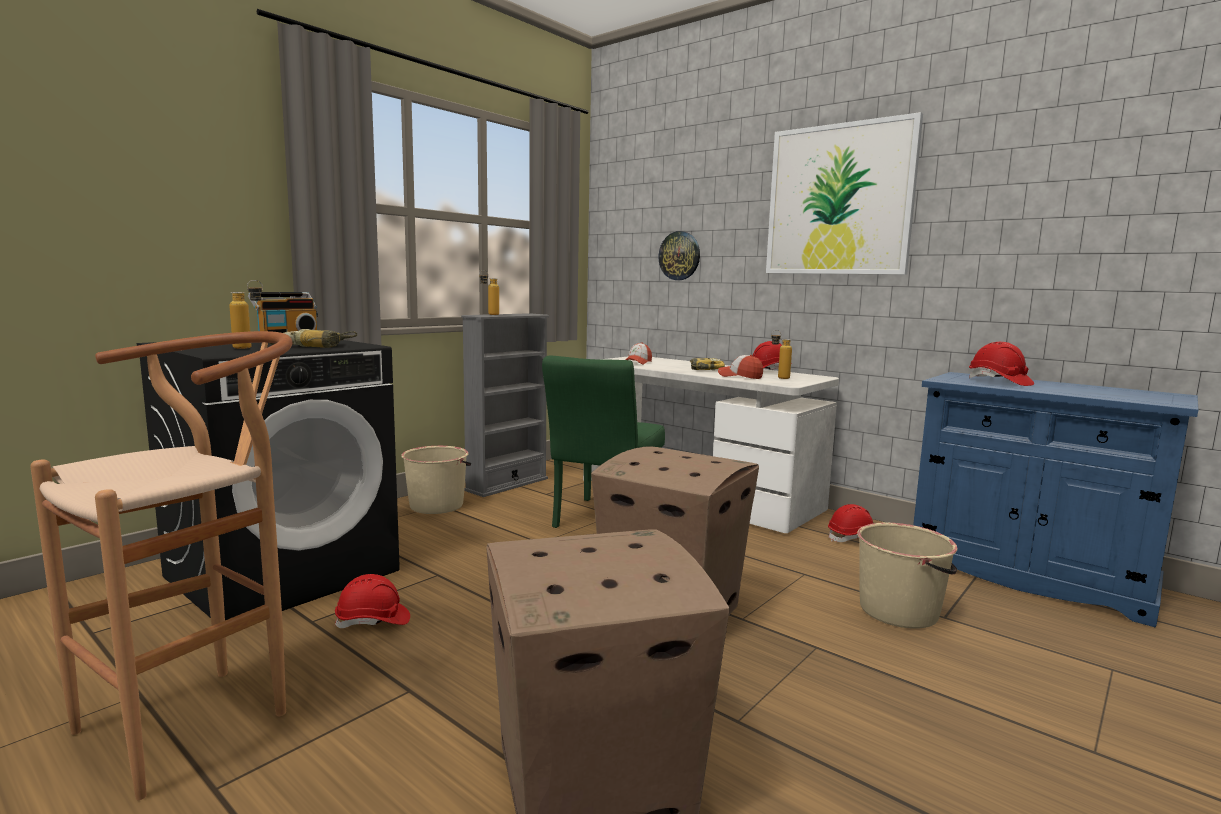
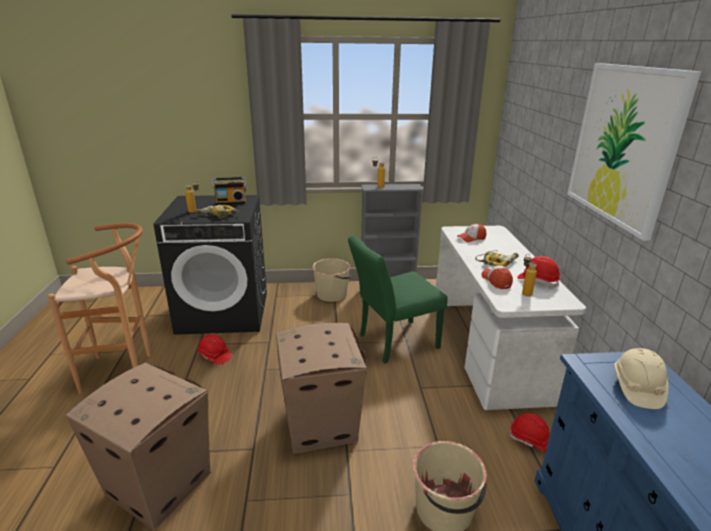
camera: 45 degrees right, 15 degrees up
(679, 256) = (534, 156): wall clock -> none
(999, 382) = (637, 388): red hard hat -> beige hard hat

